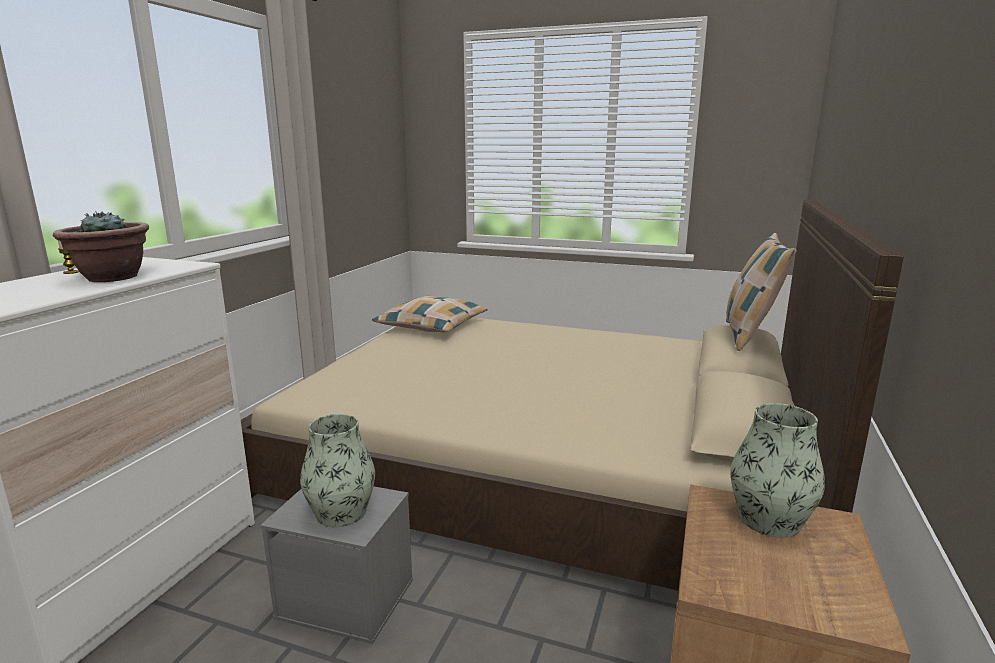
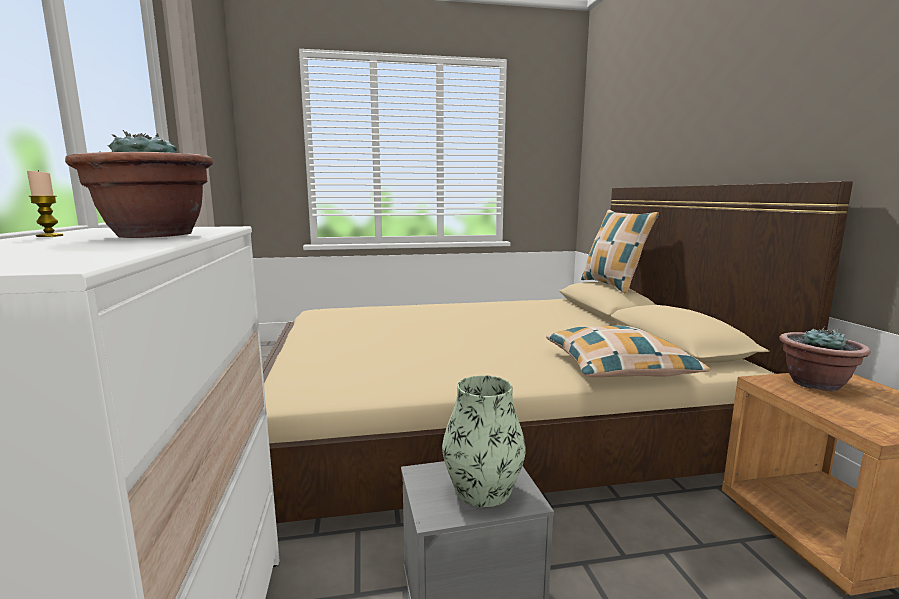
camera: 30 degrees left, 5 degrees down
(432, 326) = (335, 317): pillow -> pillow (618, 367)
(769, 519) = (815, 384): vase -> potted plant

